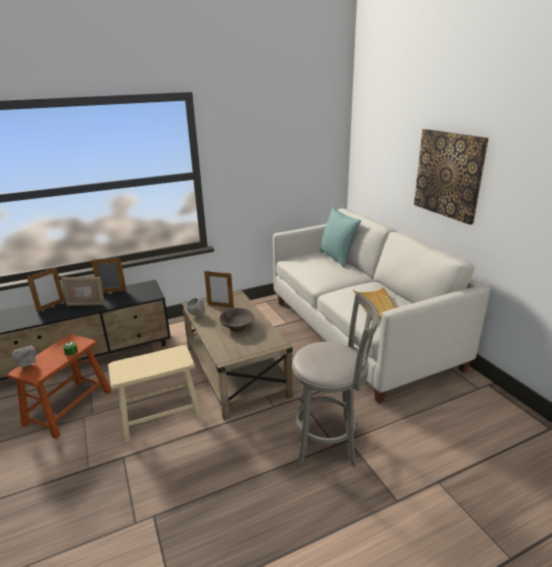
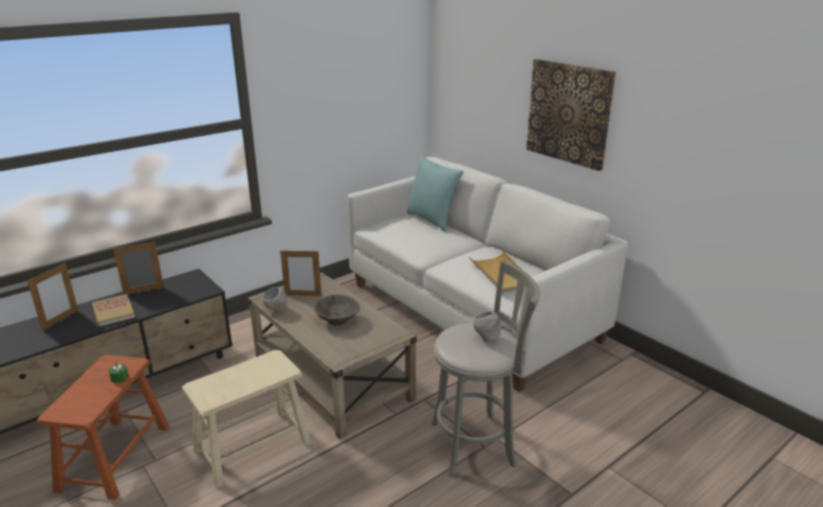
camera: 15 degrees left, 0 degrees up
(28, 365) = (63, 403): grey bowl -> grey bowl (486, 338)
(86, 305) = (113, 312): picture frame -> book

